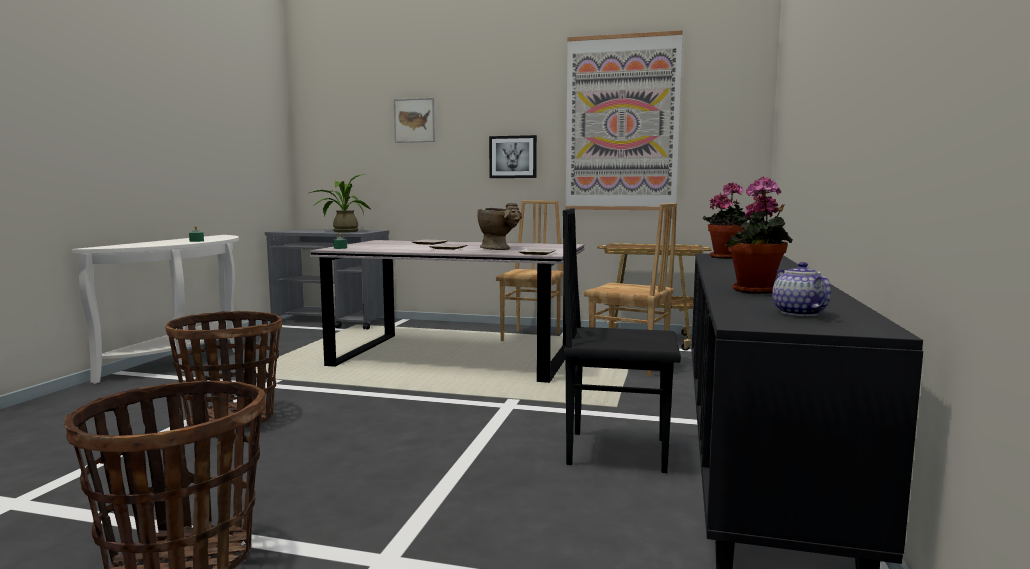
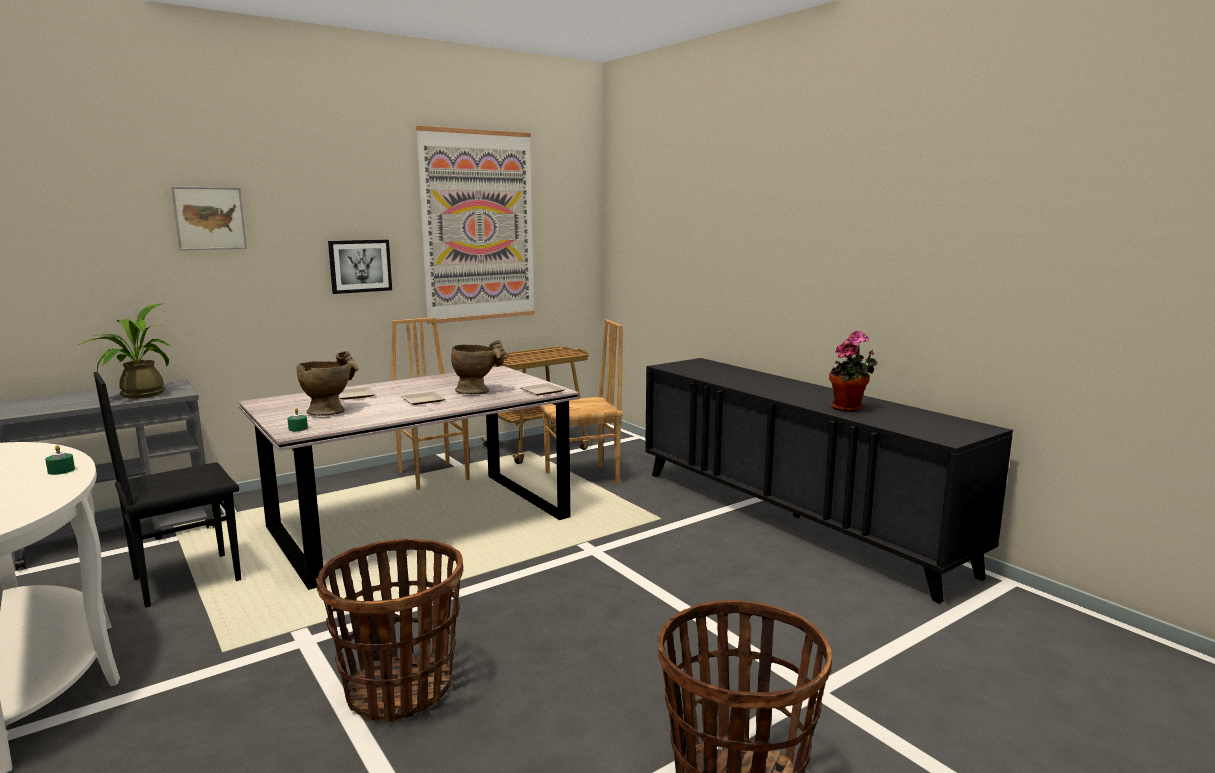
camera: 50 degrees left, 5 degrees up
(386, 246) = (331, 411): none -> beige vase
(616, 450) = (736, 551): black chair -> black chair (185, 579)
(726, 257) = (686, 368): potted plant -> none
(797, 313) = (929, 424): teapot -> none

